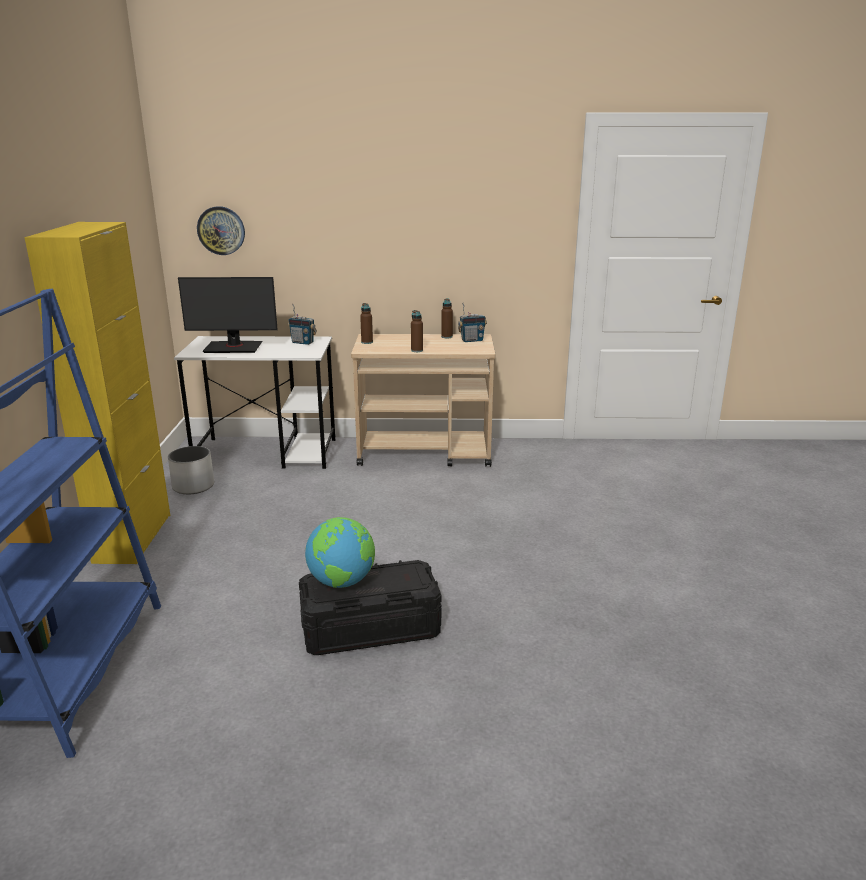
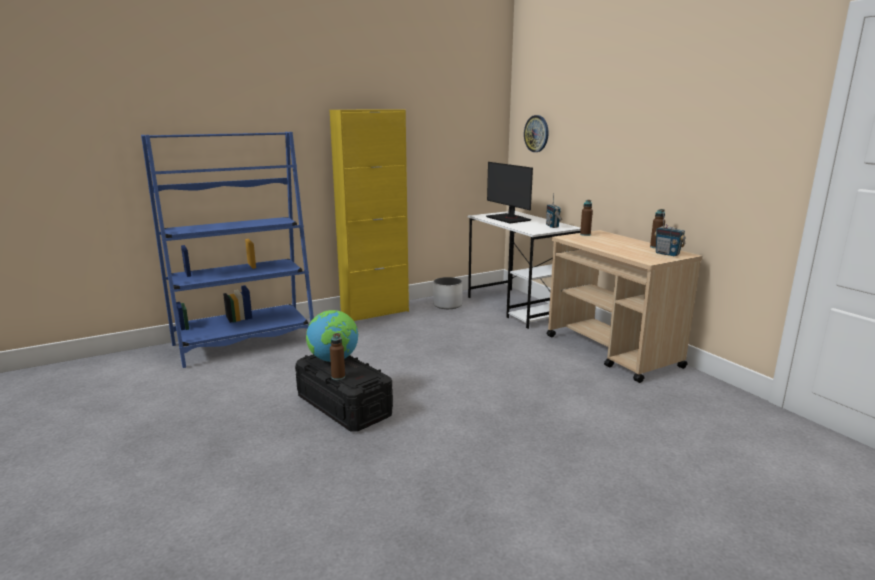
camera: 60 degrees right, 5 degrees down
(417, 350) = (599, 247): brown bottle -> brown bottle (338, 377)

